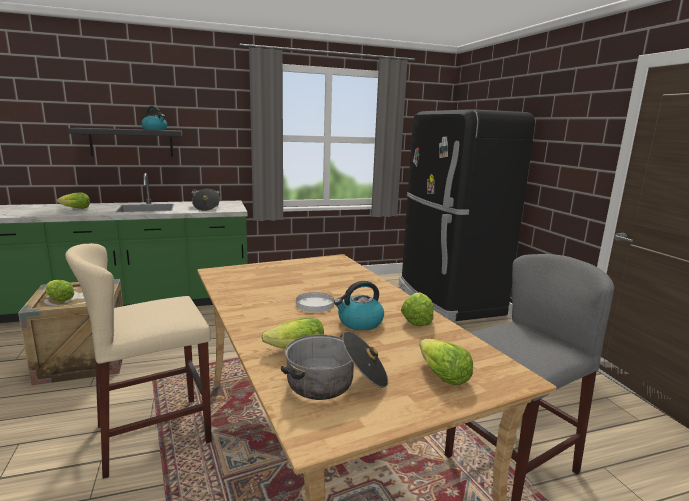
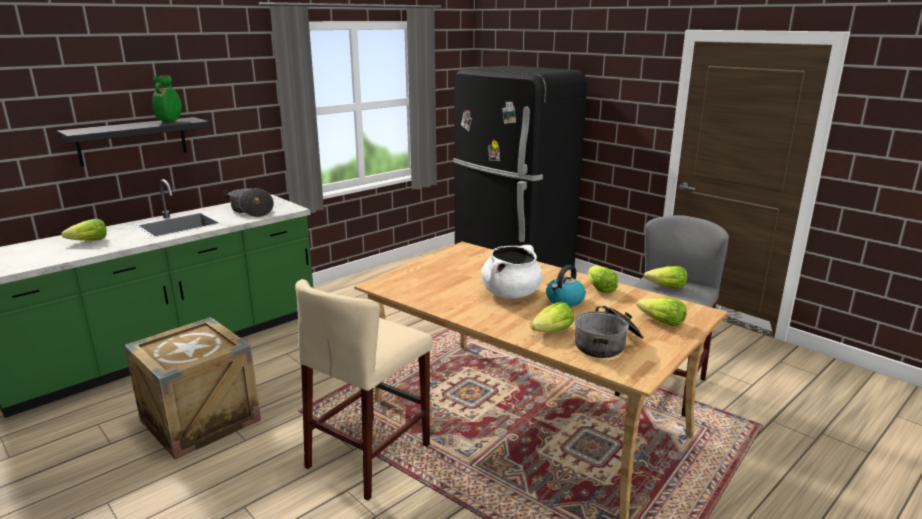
camera: 25 degrees left, 5 degrees up
(59, 299) = (175, 354): lettuce -> lettuce (666, 287)
(155, 129) = (169, 121): kettle -> green vase
(315, 304) = (511, 294): white plate -> white cooking pot

